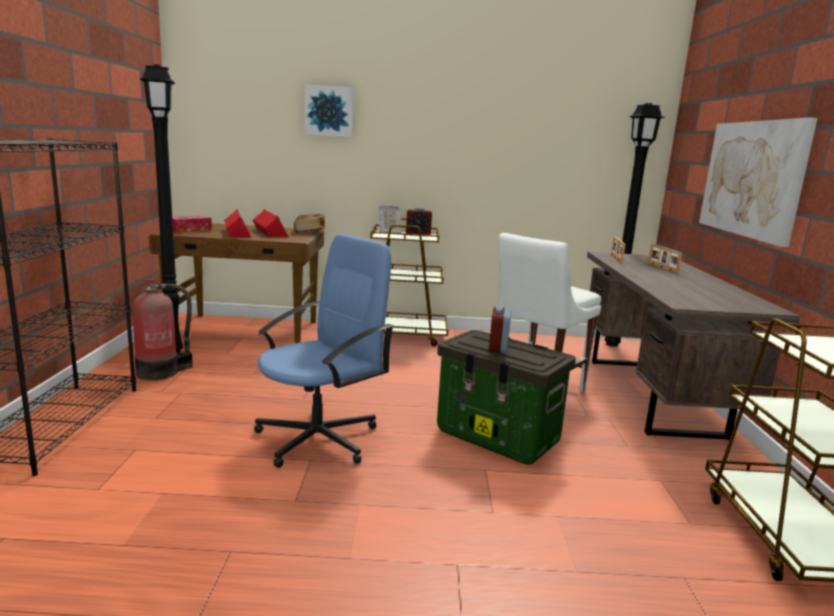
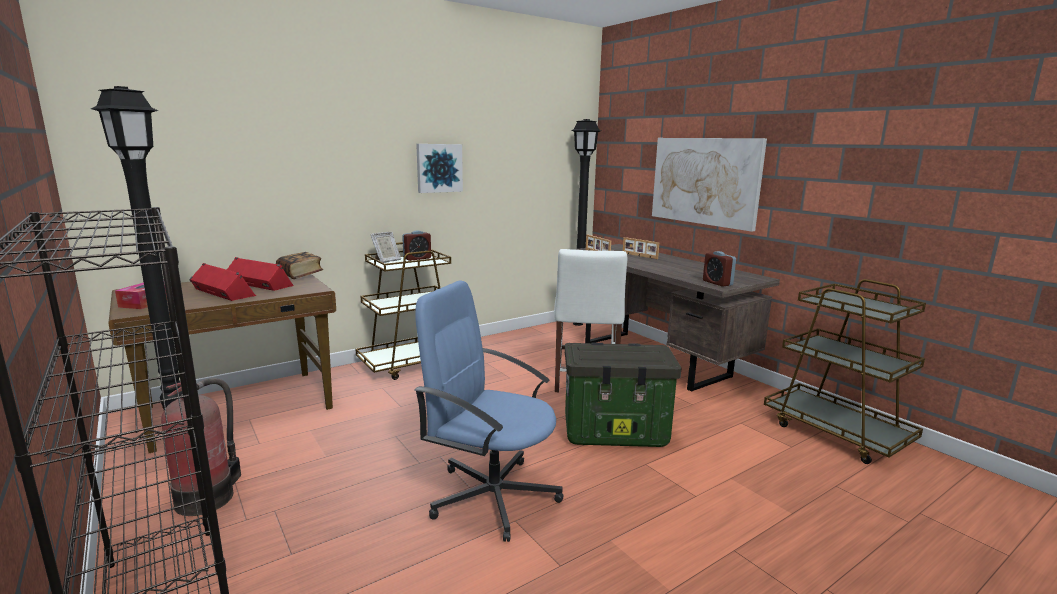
camera: 35 degrees left, 0 degrees up
(319, 438) = (492, 495): blue office chair -> blue office chair turned 75 degrees counterclockwise
(329, 111) = (296, 134): picture -> picture (439, 168)
(498, 347) = (615, 354): alarm clock -> alarm clock (717, 283)

